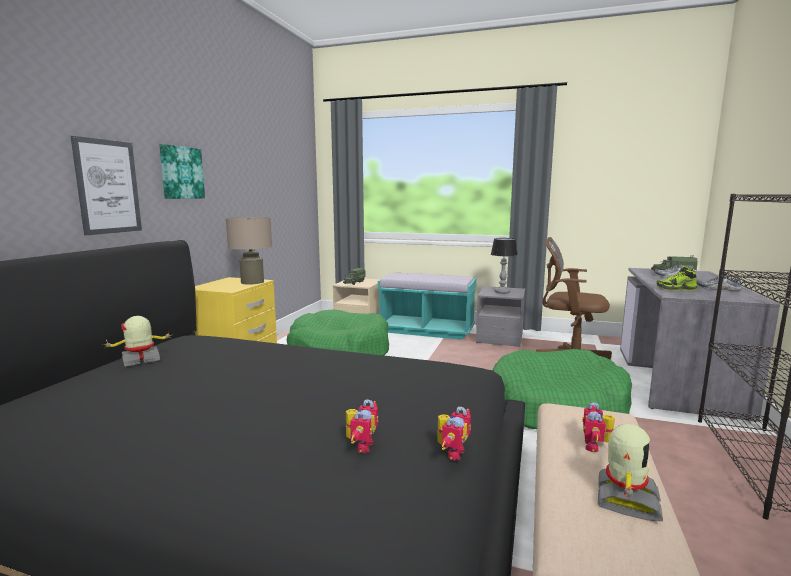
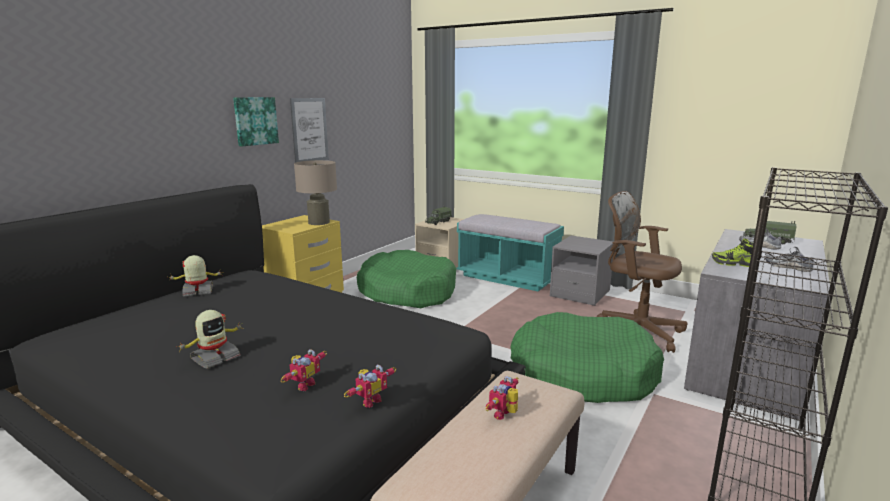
camera: 15 degrees right, 5 degrees up
(108, 187) = (185, 140): picture -> picture (309, 130)
(502, 292) = (583, 245): table lamp -> none
(625, 499) = (482, 459): toy robot -> toy robot (214, 357)

